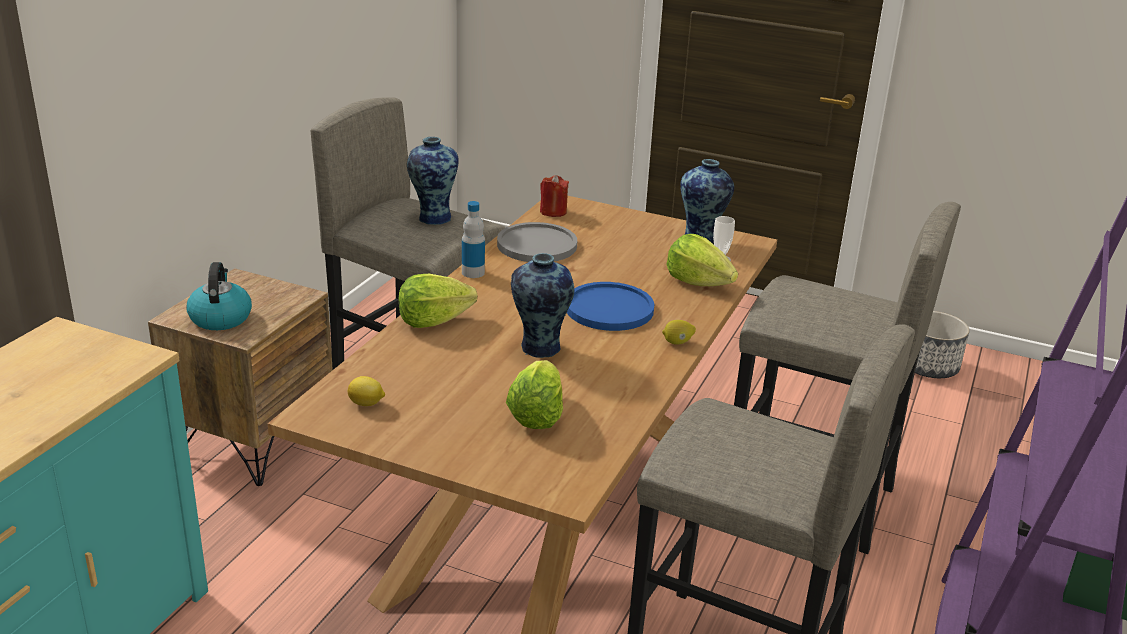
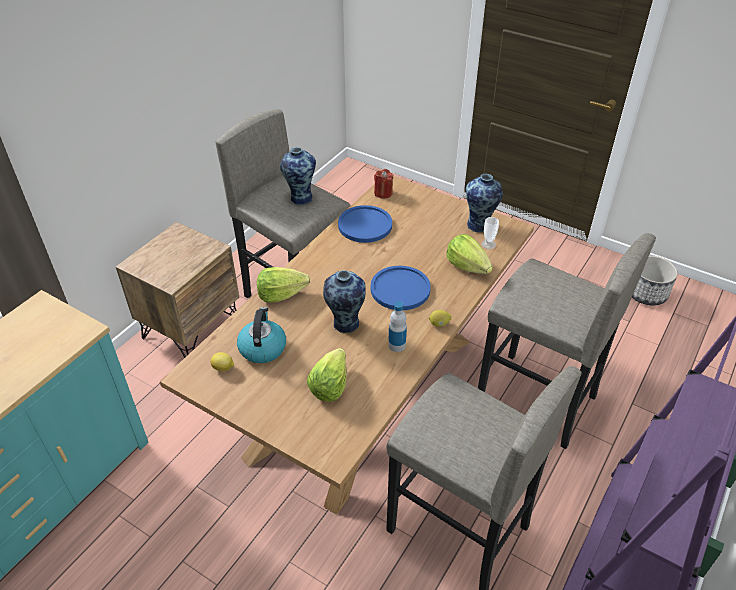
camera: 10 degrees right, 15 degrees up
(220, 318) = (159, 265): kettle -> kettle (262, 348)
(473, 273) = (316, 250): bottle -> bottle (397, 345)
(537, 245) = (365, 225): grey plate -> blue plate

